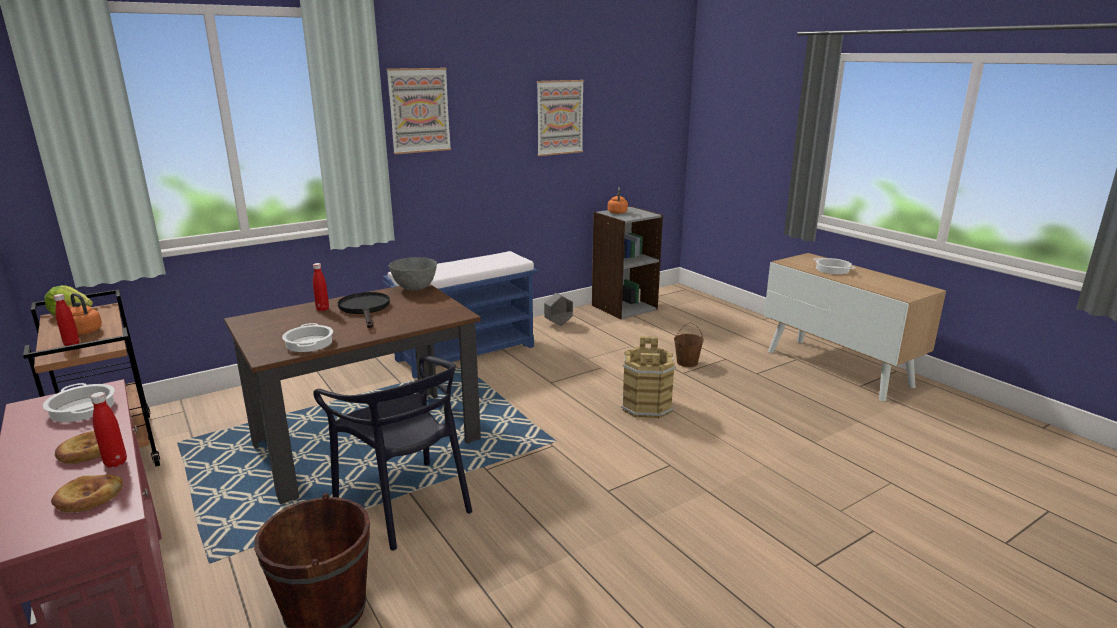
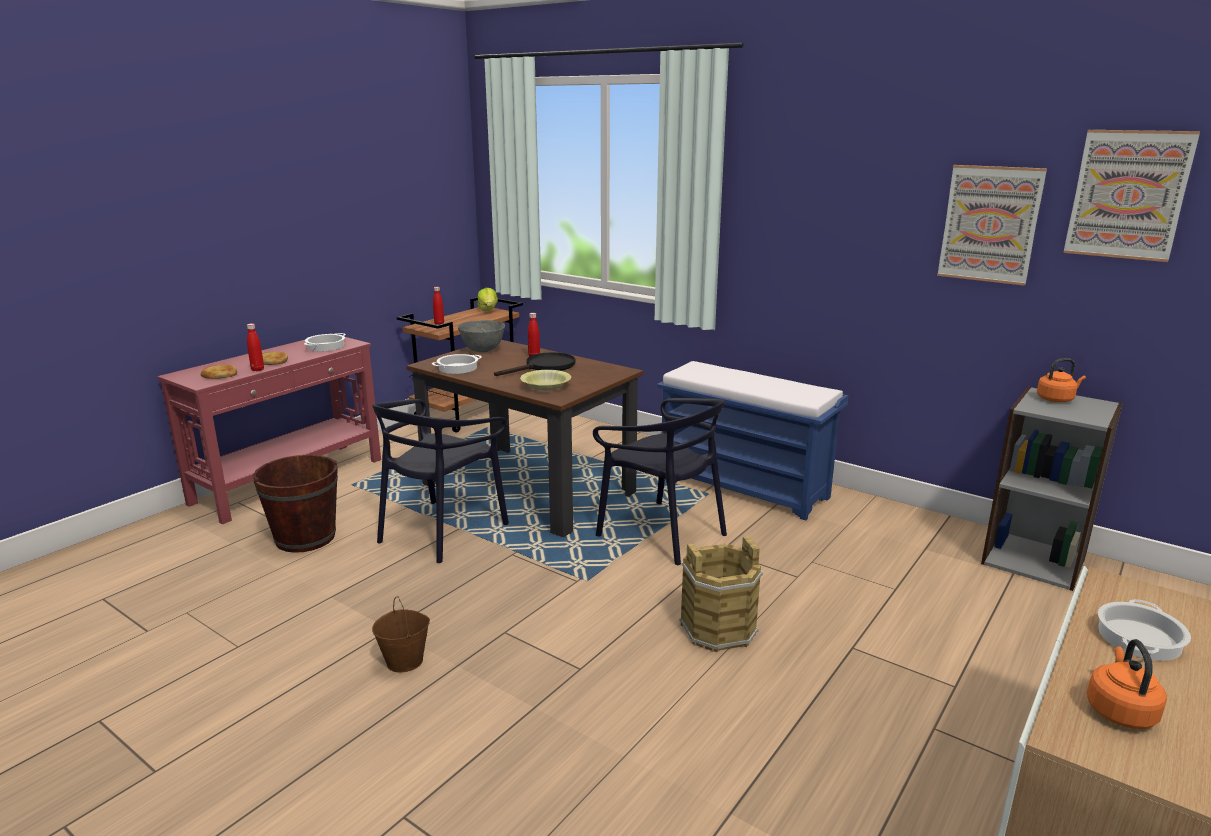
camera: 70 degrees right, 0 degrees up
(83, 331) = (461, 320): orange kettle -> orange kettle (1119, 710)
(415, 288) = (616, 371): grey bowl -> grey bowl (483, 350)
(419, 110) = (776, 189): picture -> picture (1128, 195)
(422, 315) = (546, 386): none -> yellow bowl
(508, 397) = (662, 533): none -> black chair
(558, 324) = (896, 522): grey planter -> none
(687, 362) = (893, 647): brown bucket -> brown bucket (405, 661)

